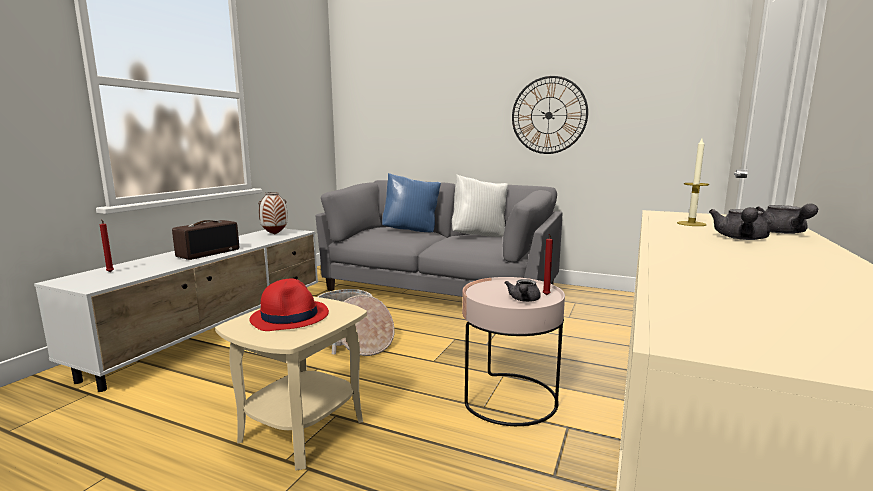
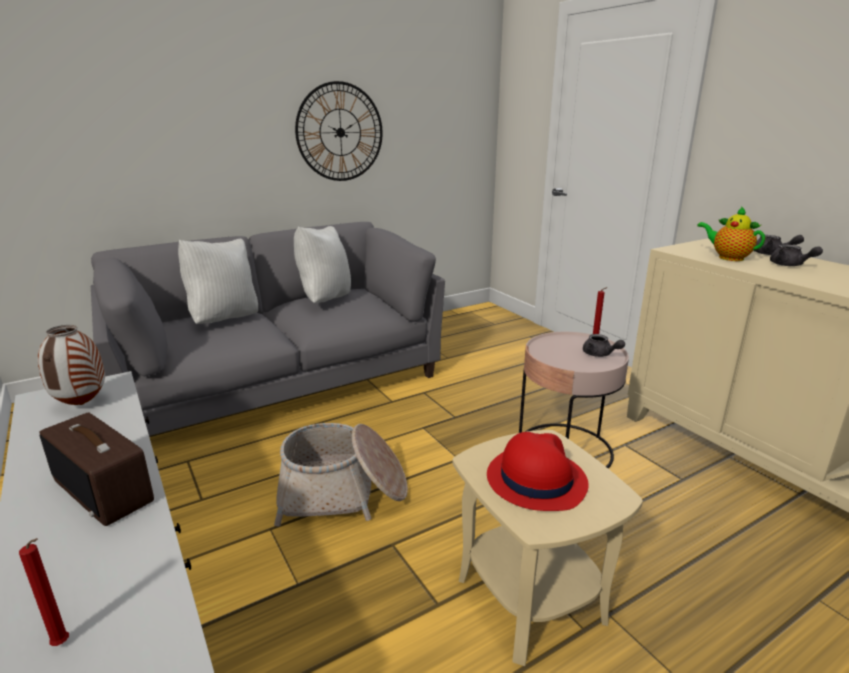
camera: 55 degrees left, 10 degrees up
(208, 253) = (105, 490): radio -> radio turned 150 degrees clockwise
(411, 231) = (224, 319): blue pillow -> white pillow
(691, 224) = (728, 257): candle -> teapot

